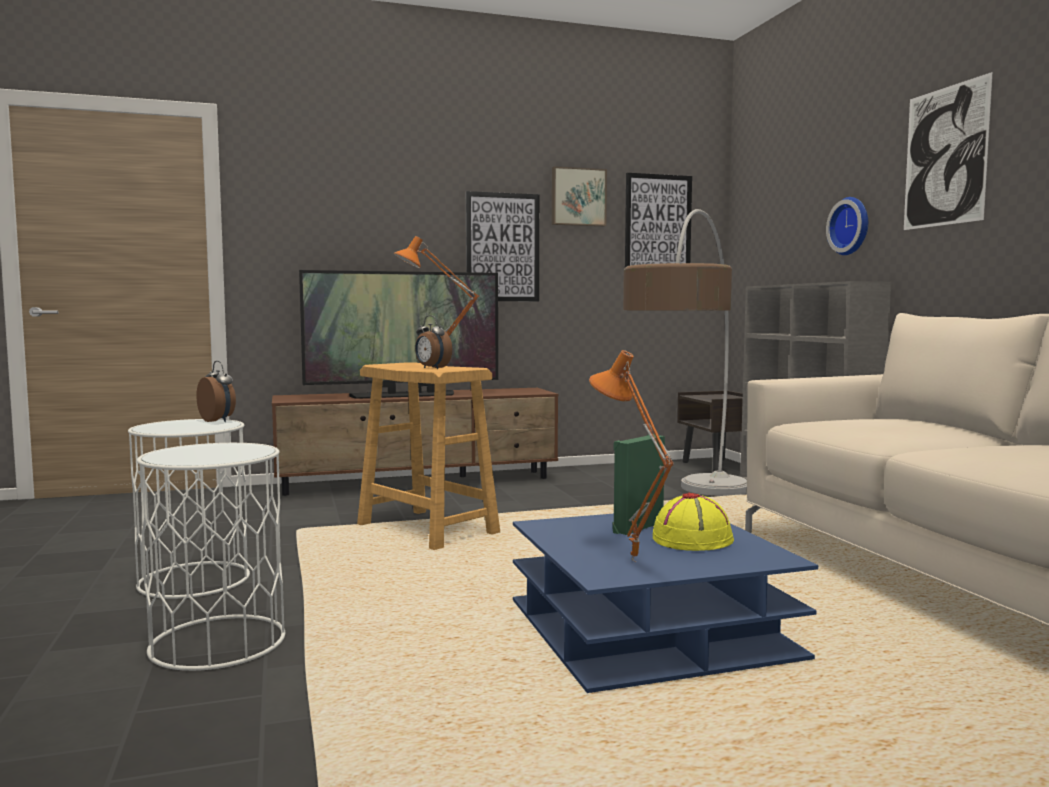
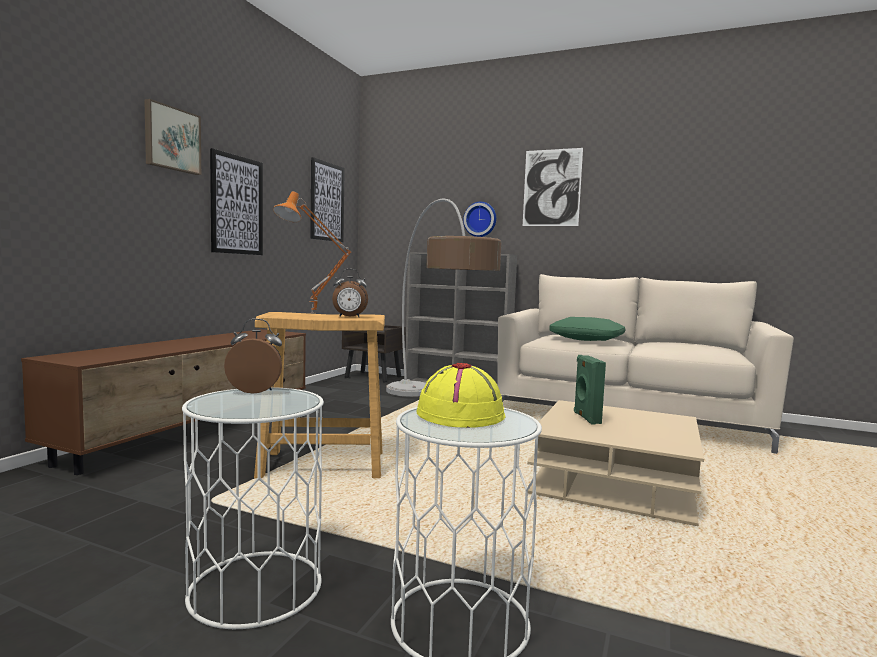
camera: 50 degrees left, 0 degrees up
(403, 395) = (189, 345): television -> none
(578, 197) = (284, 170): picture -> picture (171, 139)
(630, 561) = (656, 437): orange table lamp -> none
(649, 630) = (614, 482): blue coffee table -> beige coffee table
(692, 539) = (626, 418): yellow hat -> yellow hat (461, 414)
(888, 426) = (587, 339): none -> green pillow

